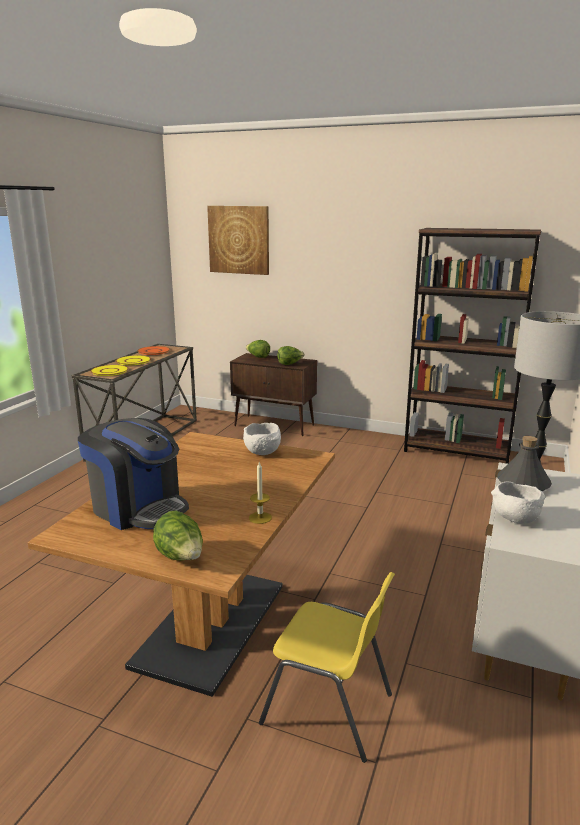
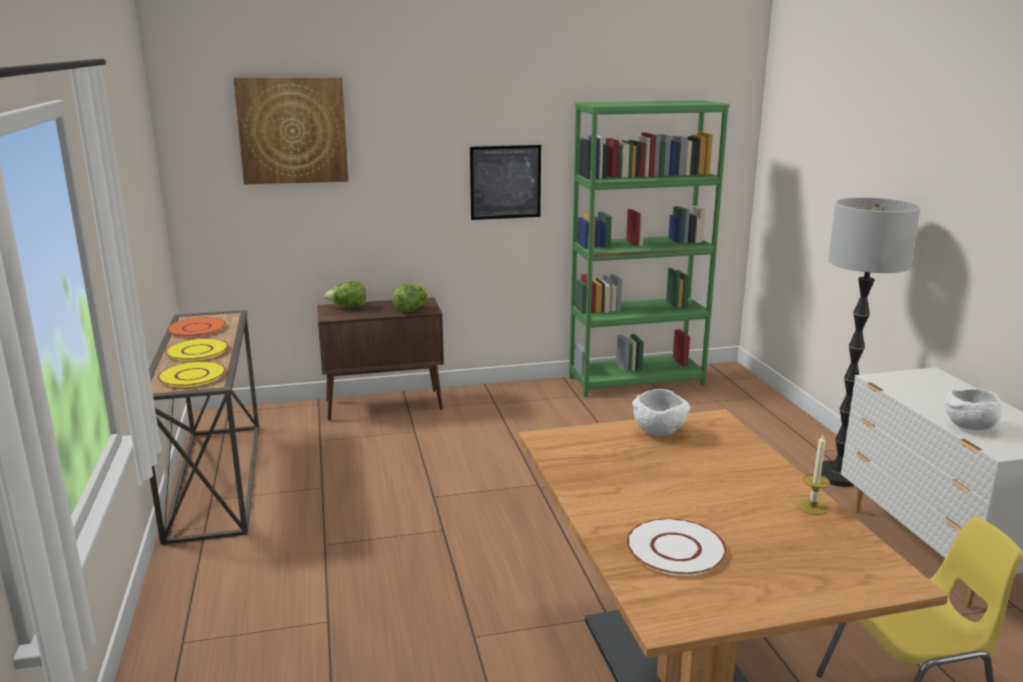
camera: 35 degrees left, 0 degrees up
(138, 508) = (675, 548): coffee machine -> white plate
(181, 557) = (839, 582): lettuce -> none
(371, 284) = (505, 182): none -> picture
(457, 451) = (636, 381): brown bookcase -> green bookcase
(523, 484) = (912, 391): grey bottle -> none

